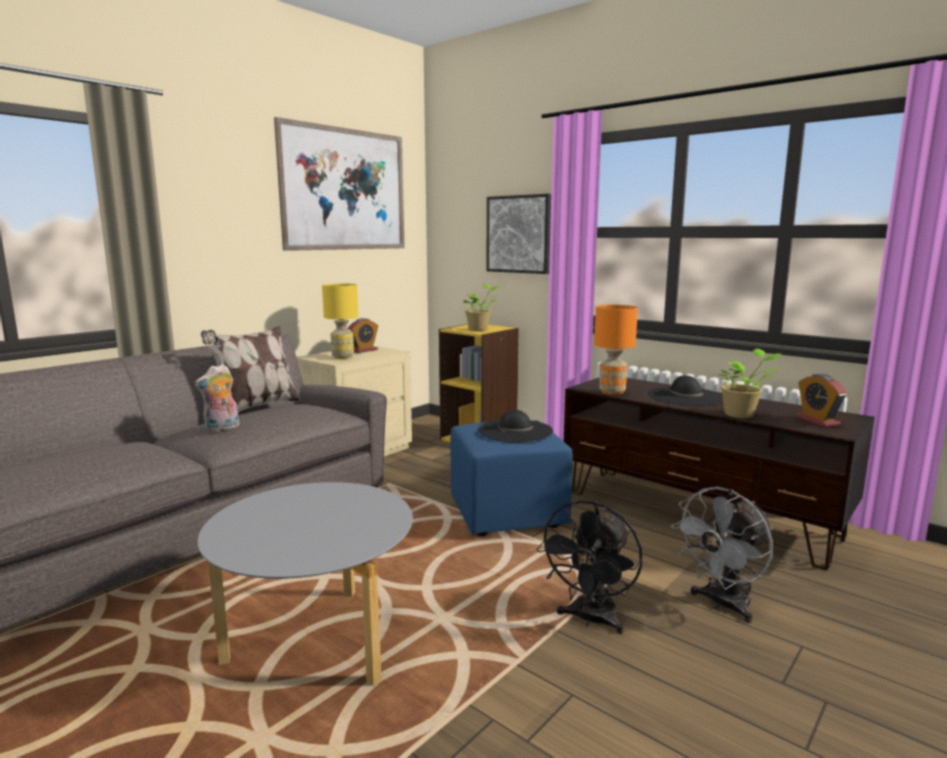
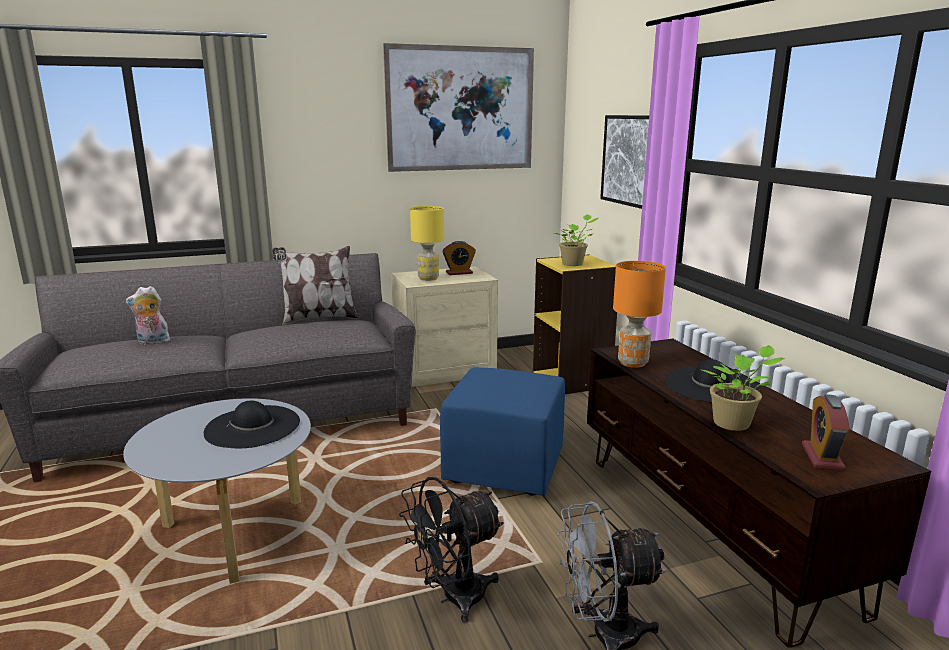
camera: 30 degrees right, 5 degrees up
(222, 428) = (262, 335): plush toy -> plush toy (152, 342)
(515, 431) = (512, 385): black hat -> black hat (253, 426)

